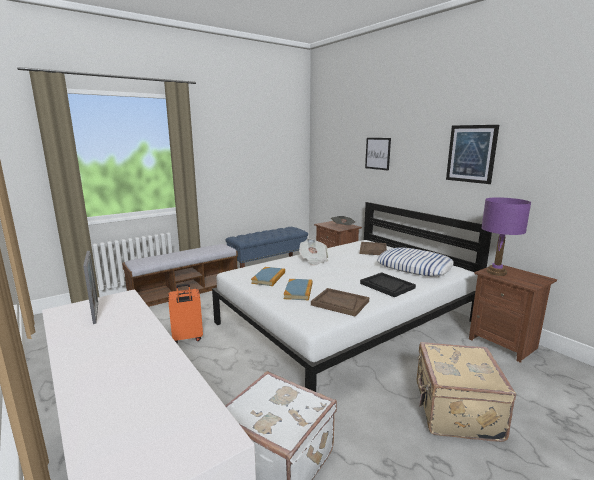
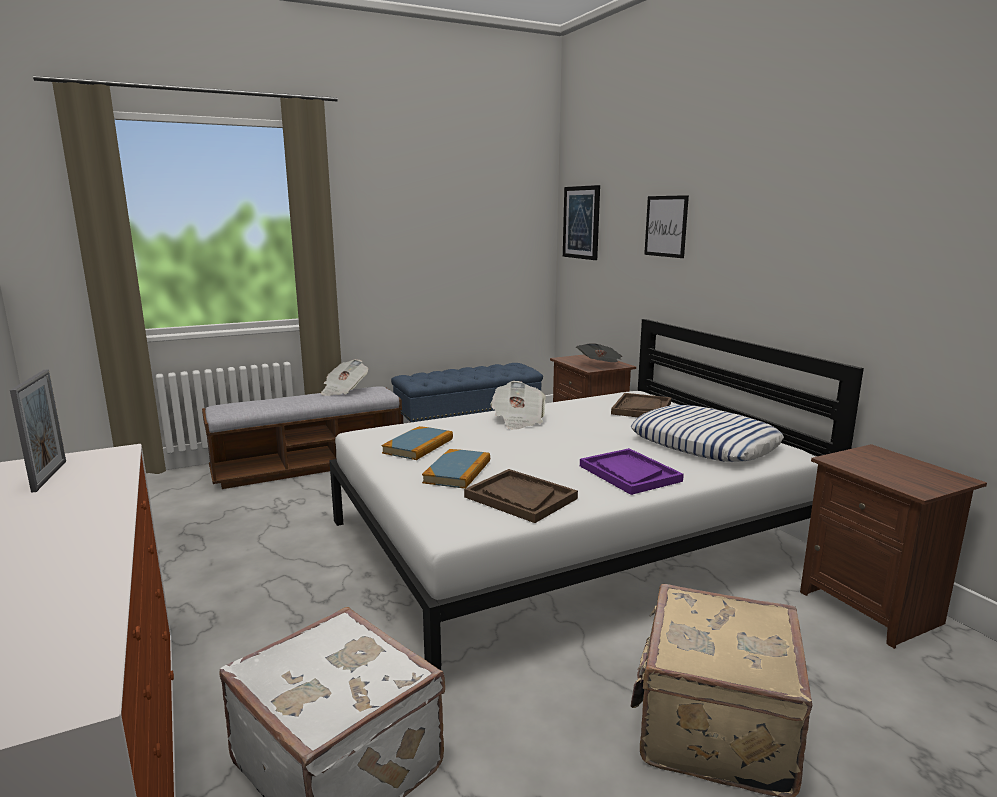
camera: 10 degrees right, 0 degrees up
(187, 338) = (277, 544): orange suitcase -> none
(203, 247) = (344, 390): none -> newspaper
(387, 286) = (629, 473): black tray -> purple tray
(471, 153) = (829, 222): picture -> picture (581, 222)
(496, 272) = (858, 461): purple table lamp -> none

